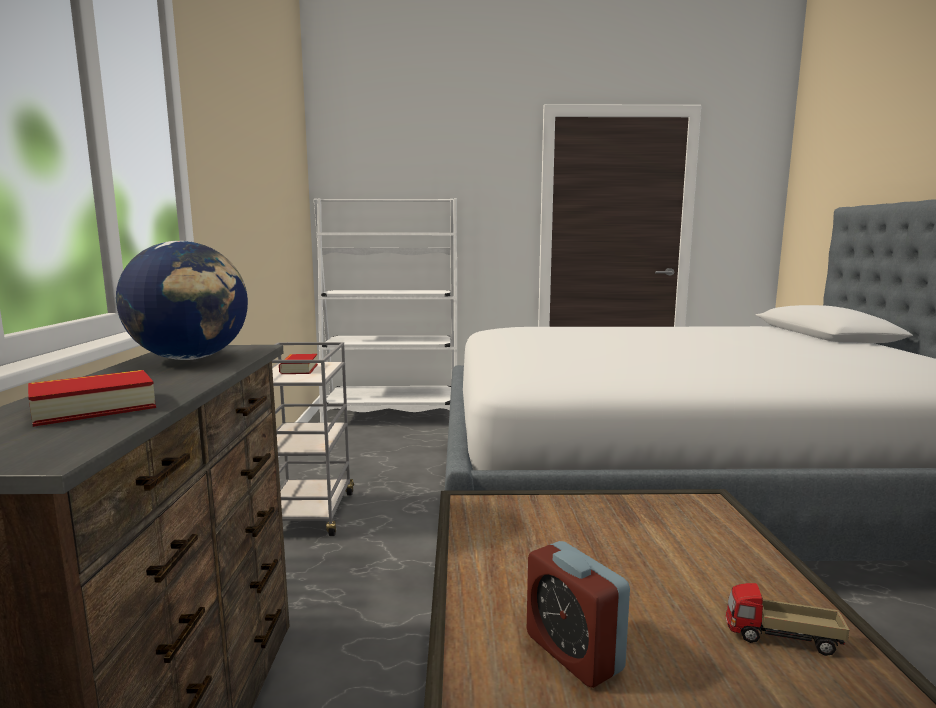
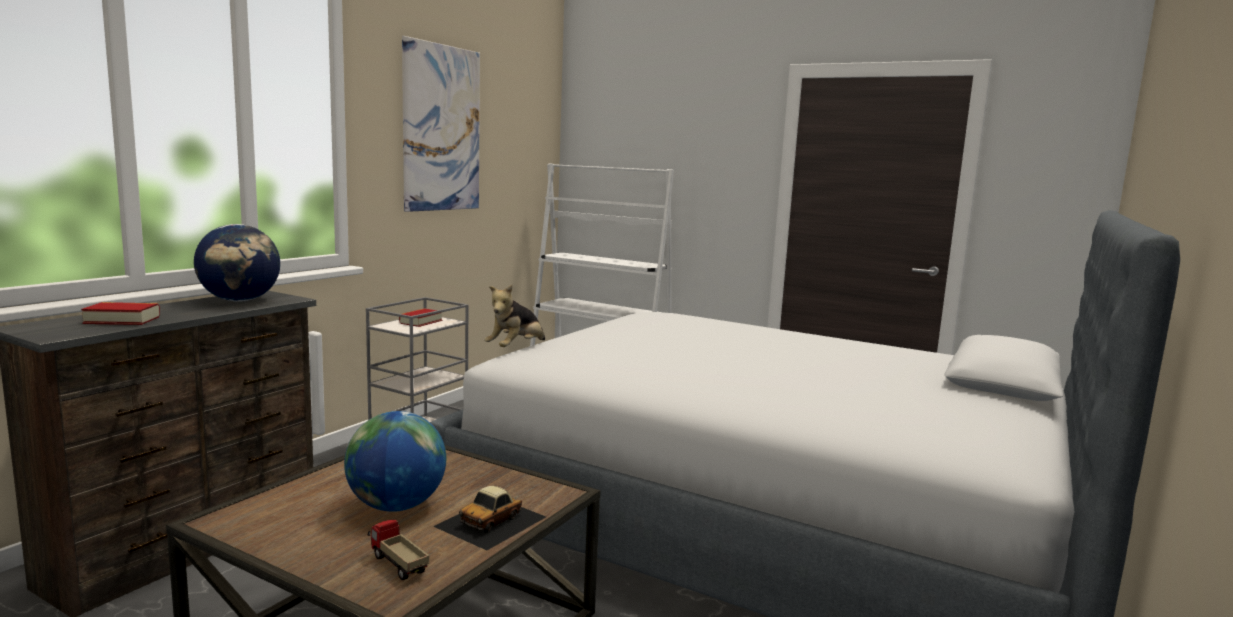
camera: 30 degrees right, 0 degrees up
(247, 149) = (442, 128): none -> picture
(486, 372) = (516, 348): none -> plush toy
(573, 652) = (284, 526): alarm clock -> none
(621, 572) = (396, 506): none -> globe
(732, 551) = (491, 521): none -> toy car

